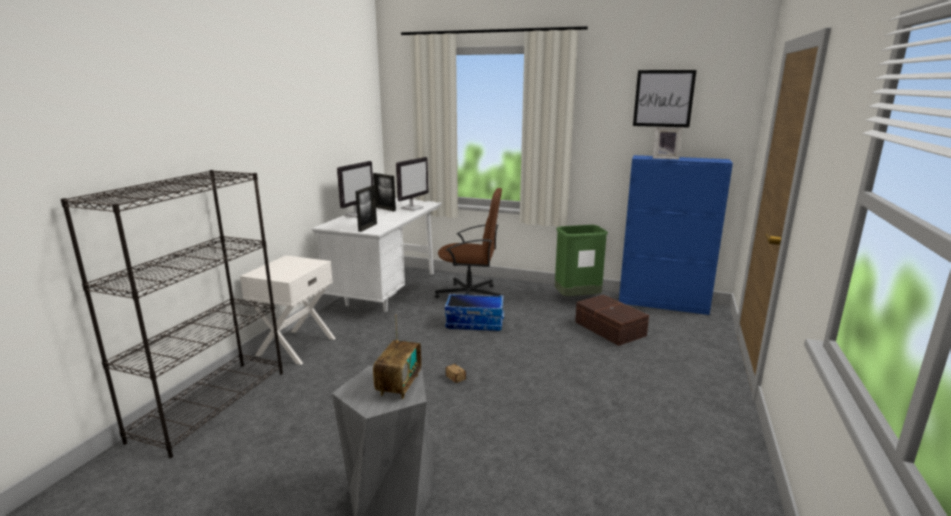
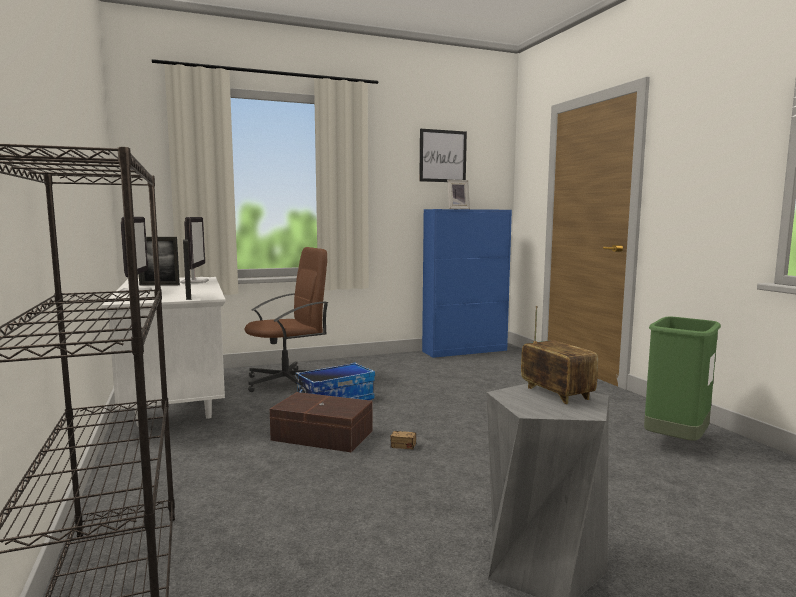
camera: 40 degrees left, 10 degrees down
(295, 346) = (137, 485): white nightstand -> none
(577, 299) = (395, 362): green trash can -> green trash can (675, 442)
(609, 329) = (460, 375): brown storage box -> brown storage box (322, 436)

